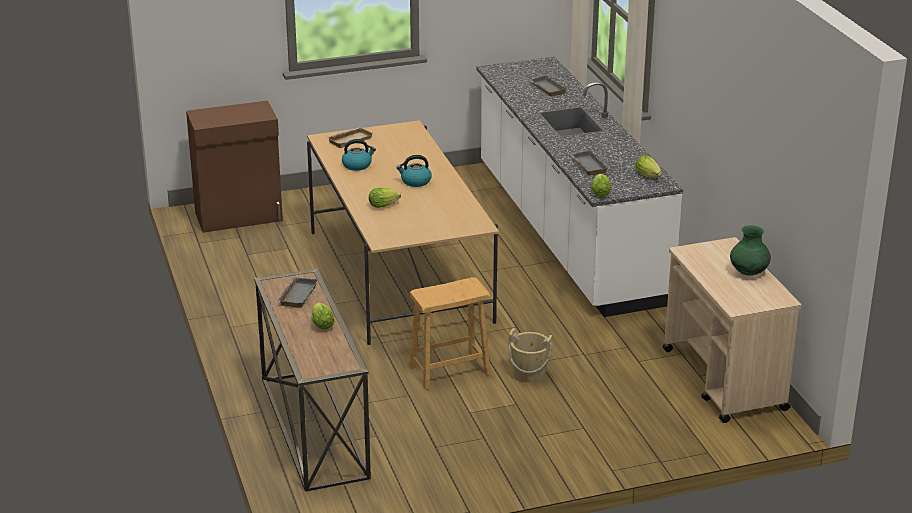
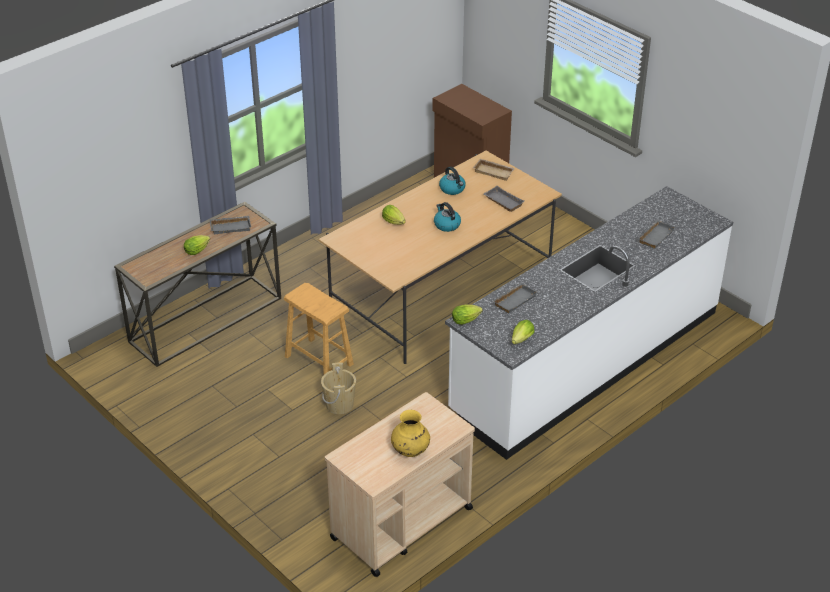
camera: 65 degrees right, 10 degrees up
(404, 148) = (502, 202): none -> grey tray
(748, 273) = (410, 451): green vase -> yellow vase

